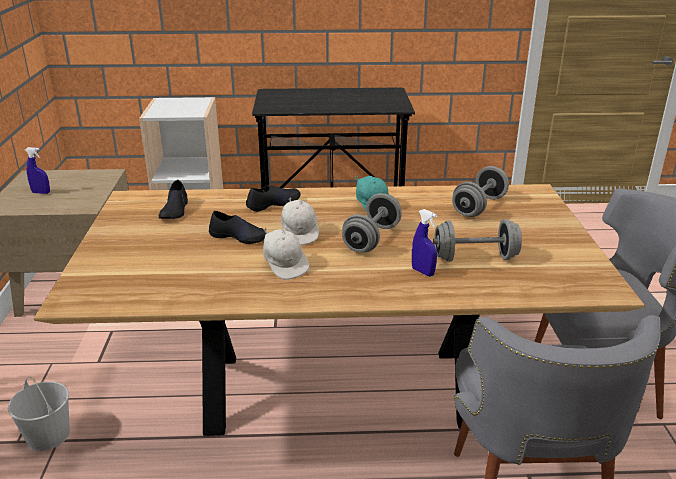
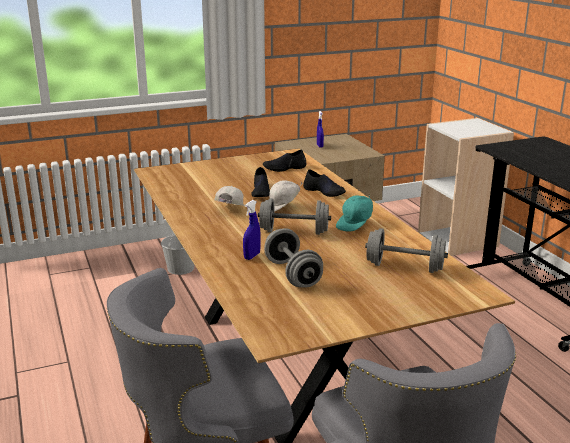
camera: 70 degrees right, 5 degrees down
(285, 265) = (229, 211): white cap -> white cap turned 150 degrees clockwise

